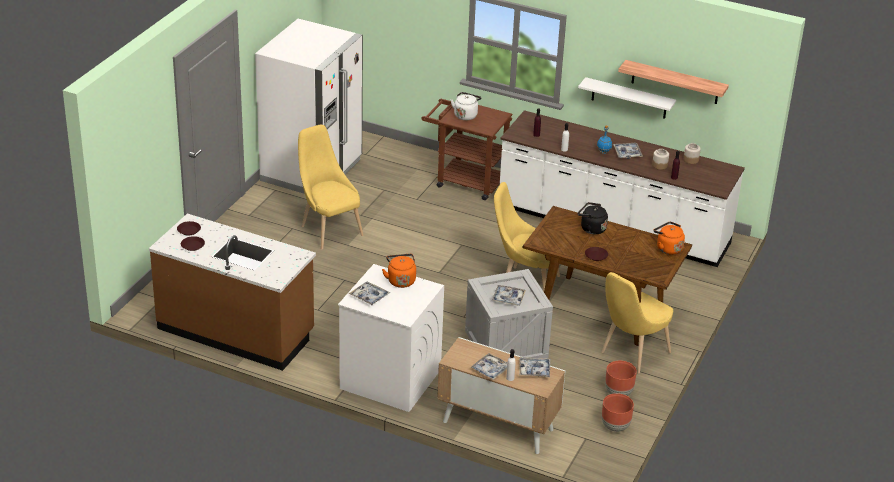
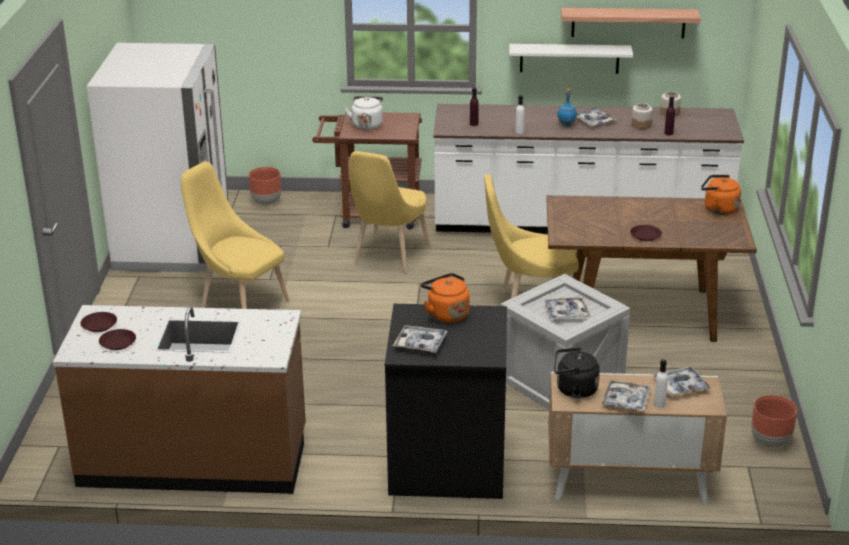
camera: 20 degrees left, 5 degrees down
(389, 379) = (446, 464): white washing machine -> black washing machine
(591, 228) = (613, 209): black kettle -> black kettle (574, 390)
(618, 393) = (740, 401): brown planter -> brown planter (266, 202)
(631, 354) = (717, 353): yellow chair -> yellow chair (389, 258)

